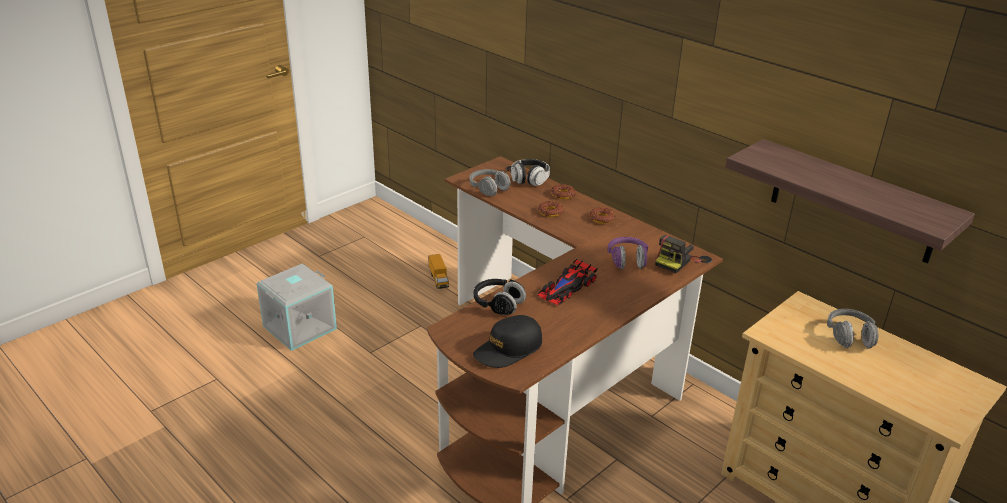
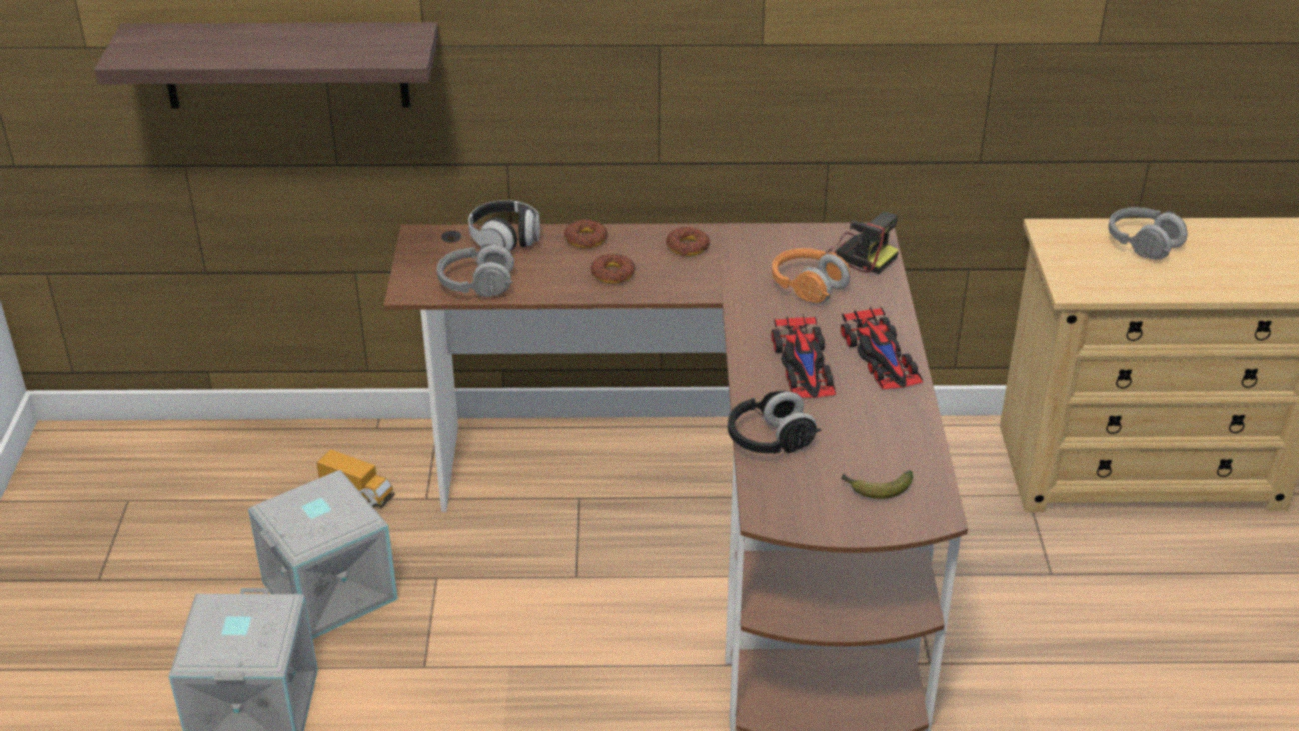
camera: 45 degrees left, 5 degrees up
(380, 305) = (329, 589): none -> grey storage box
(508, 349) = (876, 489): black cap -> banana
(609, 304) = (881, 357): none -> toy car
(627, 261) = (808, 288): purple headphones -> orange headphones
(676, 261) = (858, 255): camera -> camera turned 45 degrees counterclockwise
(853, 202) = (1083, 68): shelf -> shelf (285, 65)

